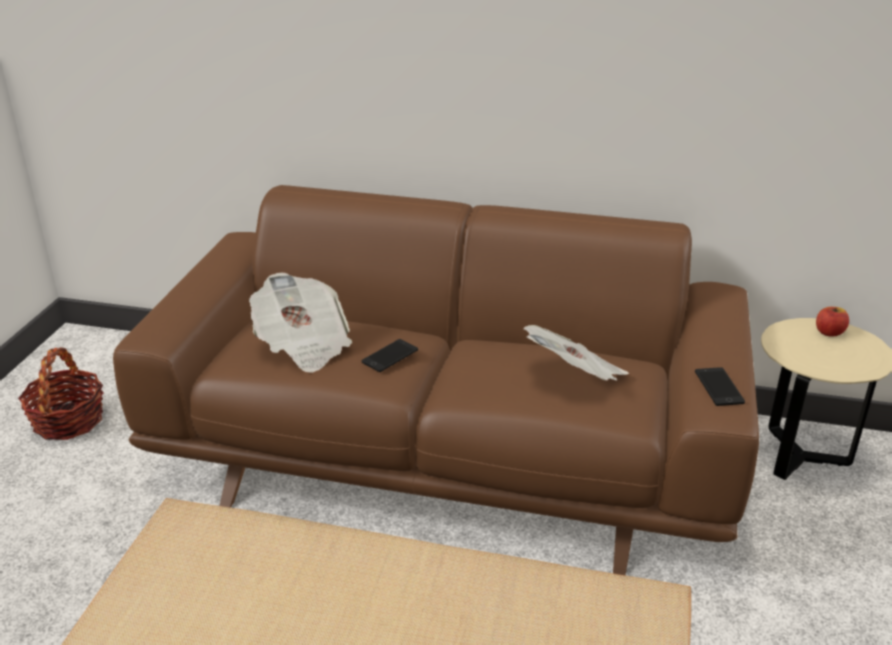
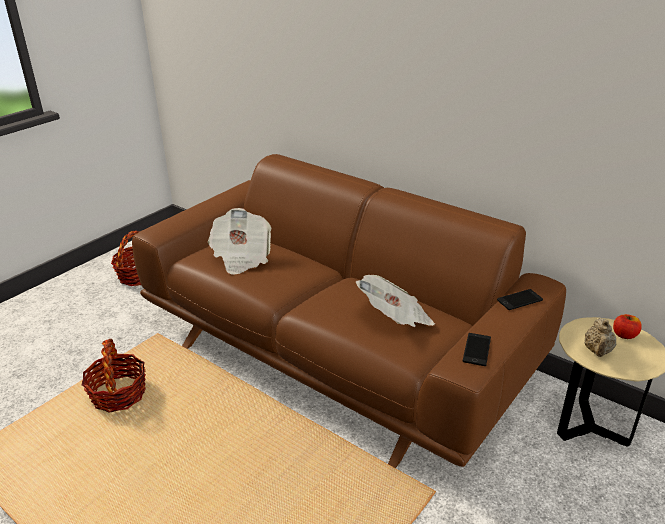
camera: 25 degrees right, 0 degrees up
(169, 605) = (118, 394): none -> basket
(390, 356) = (287, 276): phone -> phone (519, 300)
(818, 358) = (597, 351): none -> beige teapot

